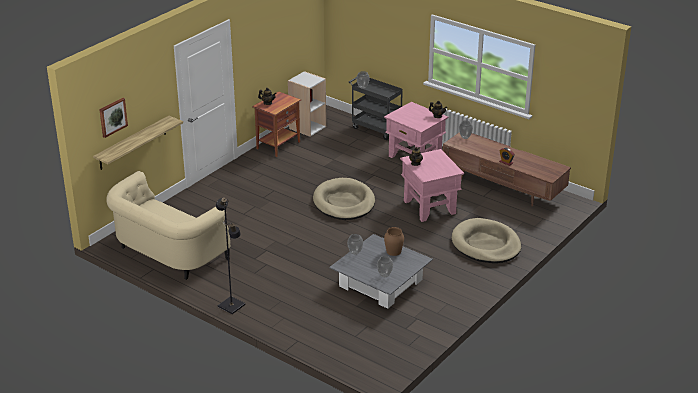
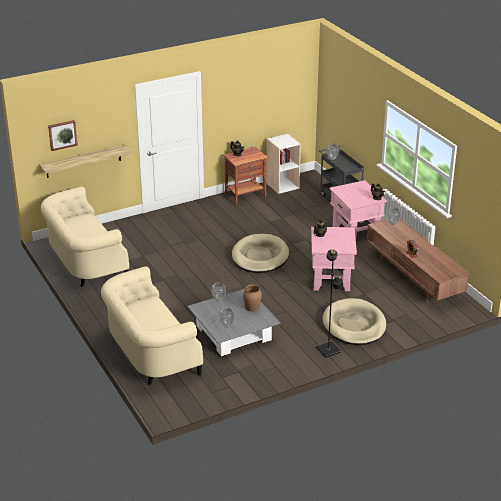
camera: 25 degrees right, 0 degrees up
(231, 306) = (98, 317): black floor lamp -> black floor lamp (328, 350)
(316, 326) = (151, 353): none -> beige sofa

